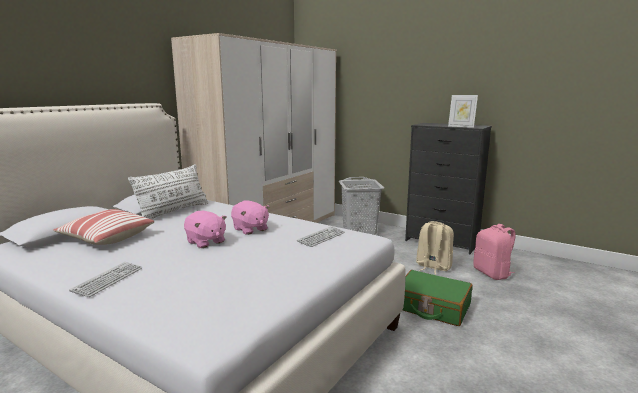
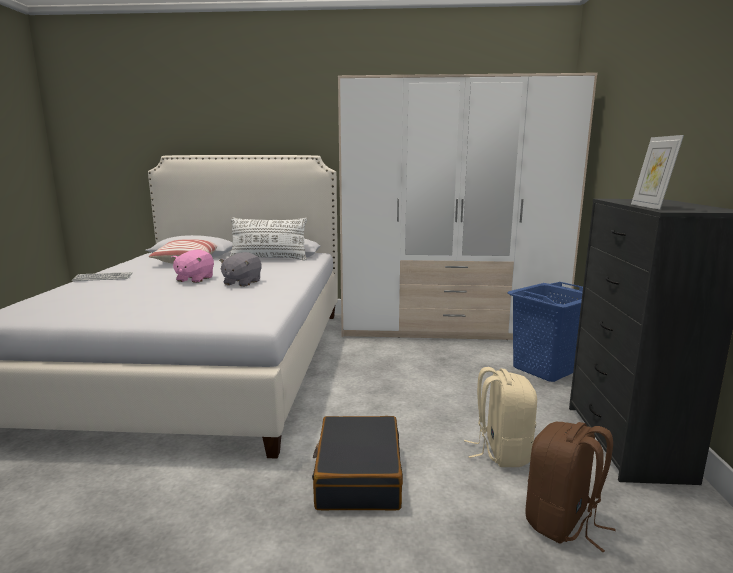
camera: 60 degrees right, 0 degrees up
(250, 229) = (241, 283): pink plush toy -> grey plush toy
(321, 237) = (239, 305): keyboard -> none
(359, 230) = (545, 369): grey laundry basket -> blue laundry basket
(432, 307) = (358, 475): green suitcase -> black suitcase
(492, 273) = (562, 522): pink backpack -> brown backpack

